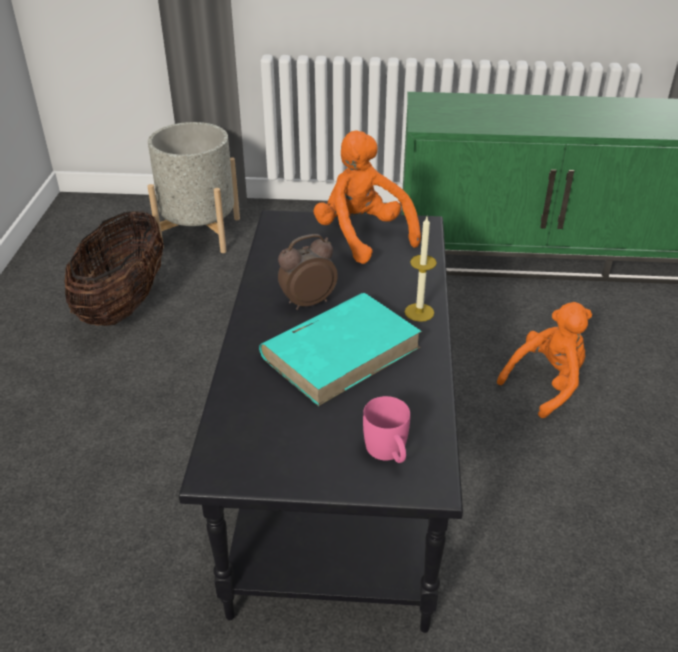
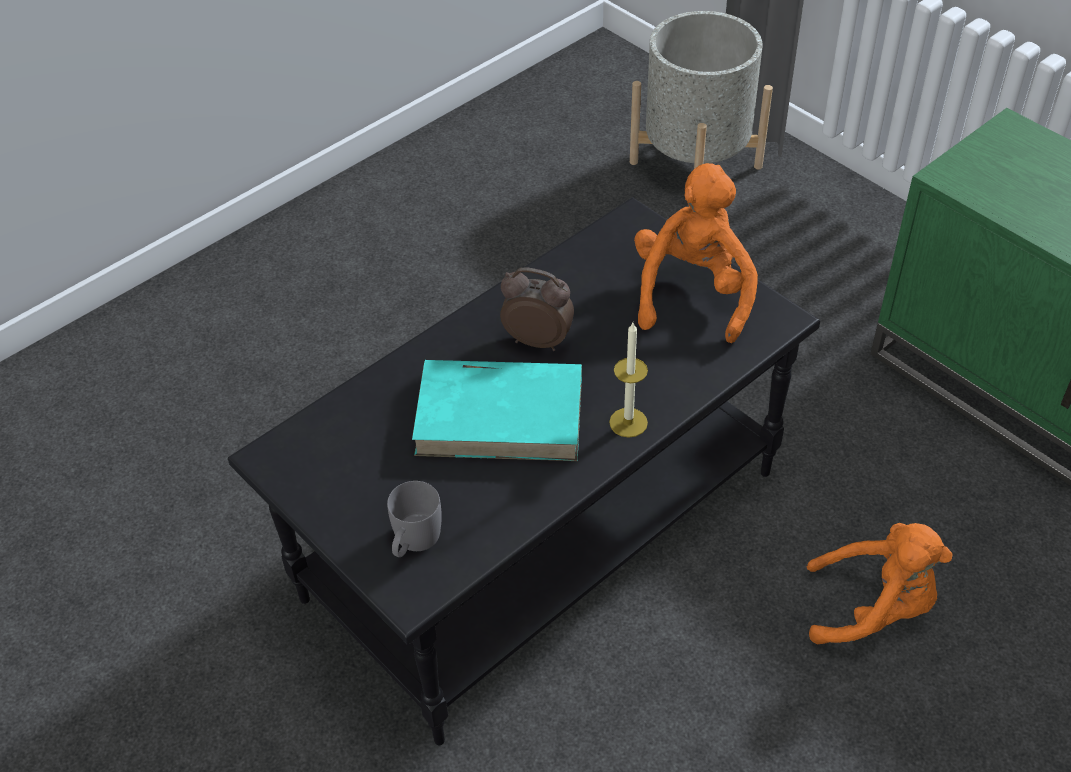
camera: 45 degrees right, 10 degrees up
(124, 303) = (528, 216): basket -> none
(388, 453) = (413, 542): pink mug -> grey mug

